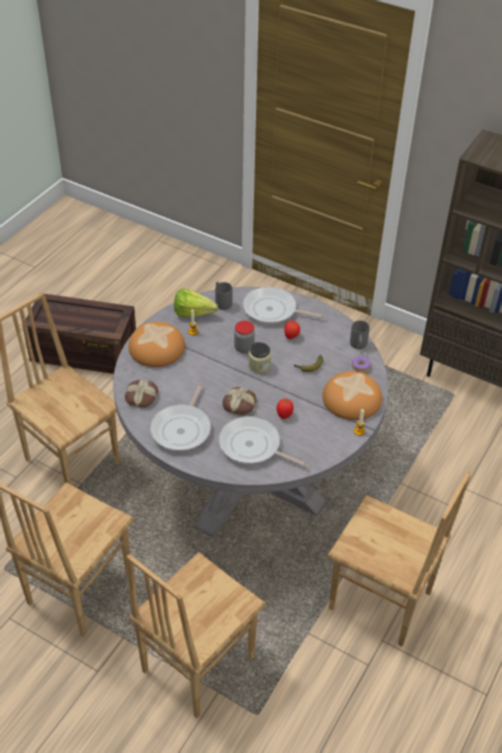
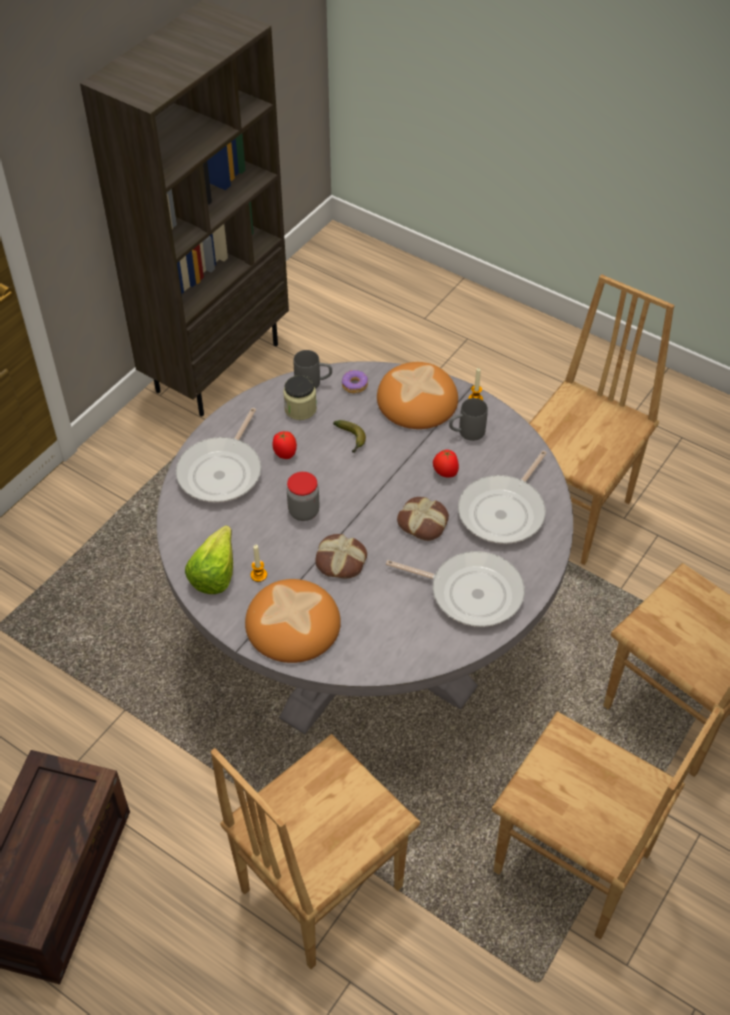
camera: 85 degrees left, 5 degrees up
(141, 396) = (402, 646): bread -> bread (340, 561)
(222, 302) = (192, 535): grey mug -> grey mug (466, 433)
(259, 366) = (344, 495): jar -> jar (300, 409)

